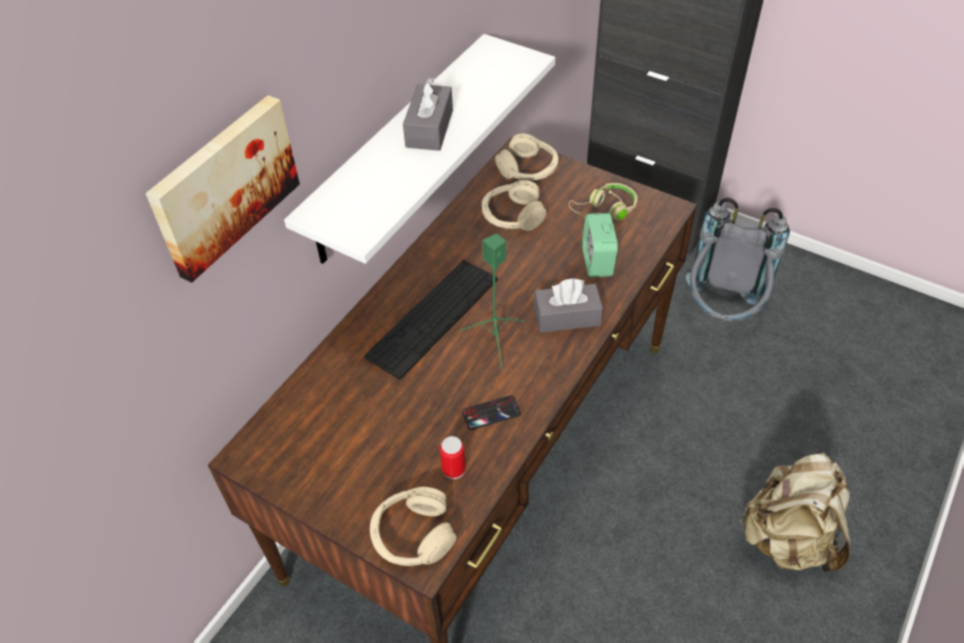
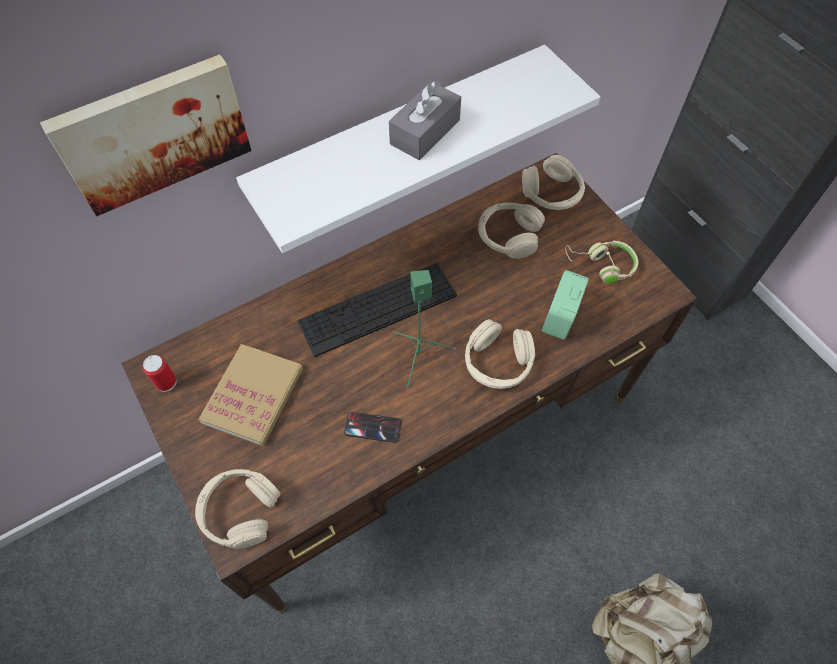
camera: 25 degrees right, 10 degrees up
(362, 436) = (253, 396): none -> book
(453, 469) = (309, 466): can -> can (166, 382)
(567, 317) = (497, 362): grey tissue box -> beige headphones
(722, 312) = (705, 391): grey backpack -> none

